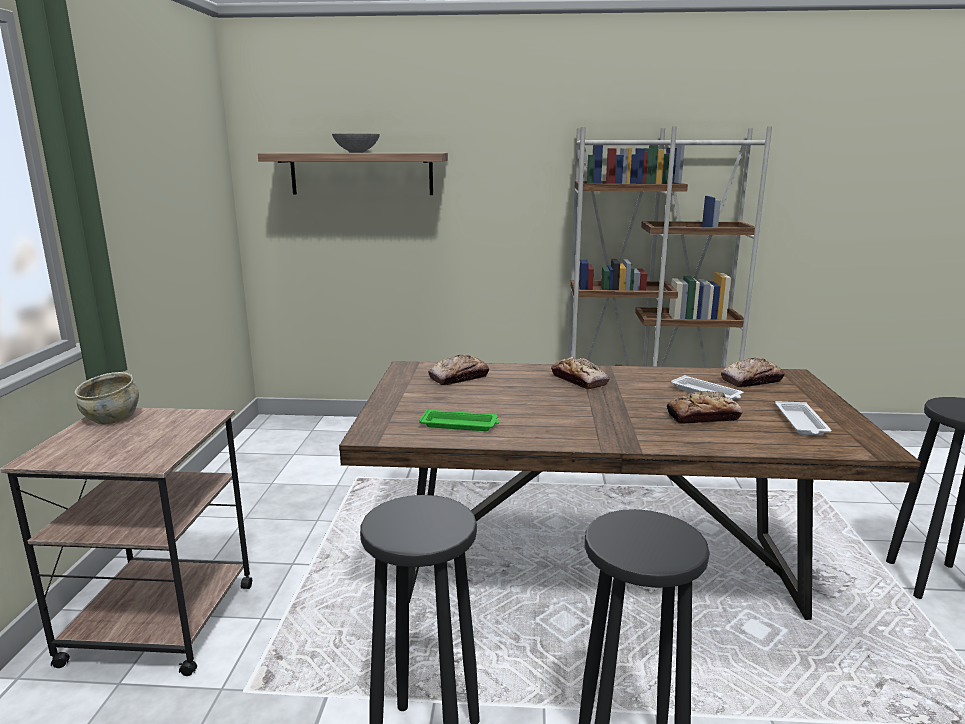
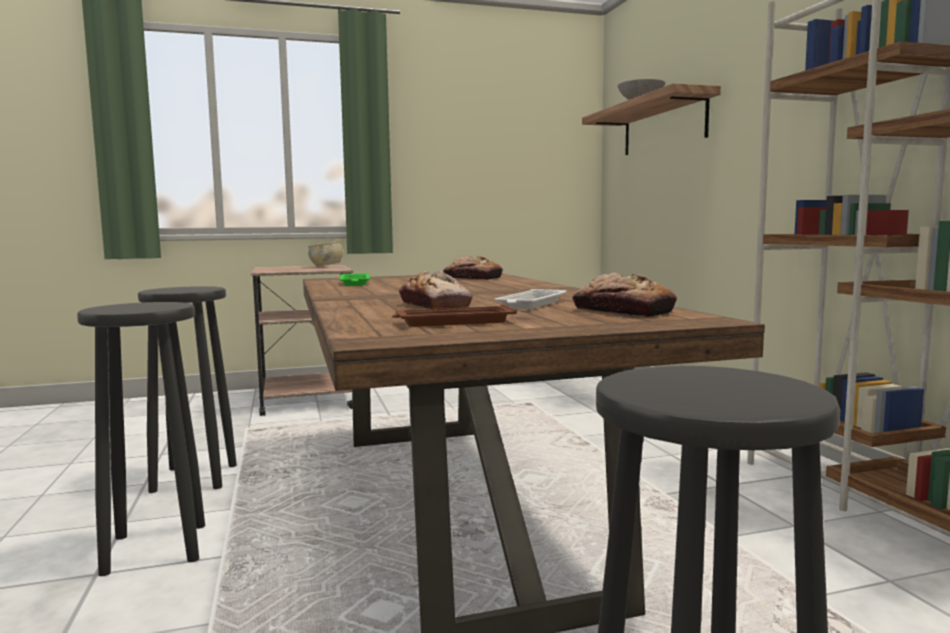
camera: 70 degrees right, 10 degrees down
(579, 380) = (511, 288): bread -> none
(801, 423) = (453, 322): white tray -> brown tray

